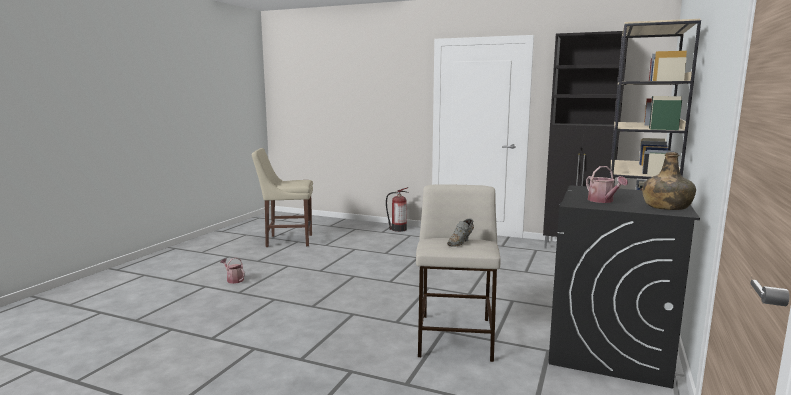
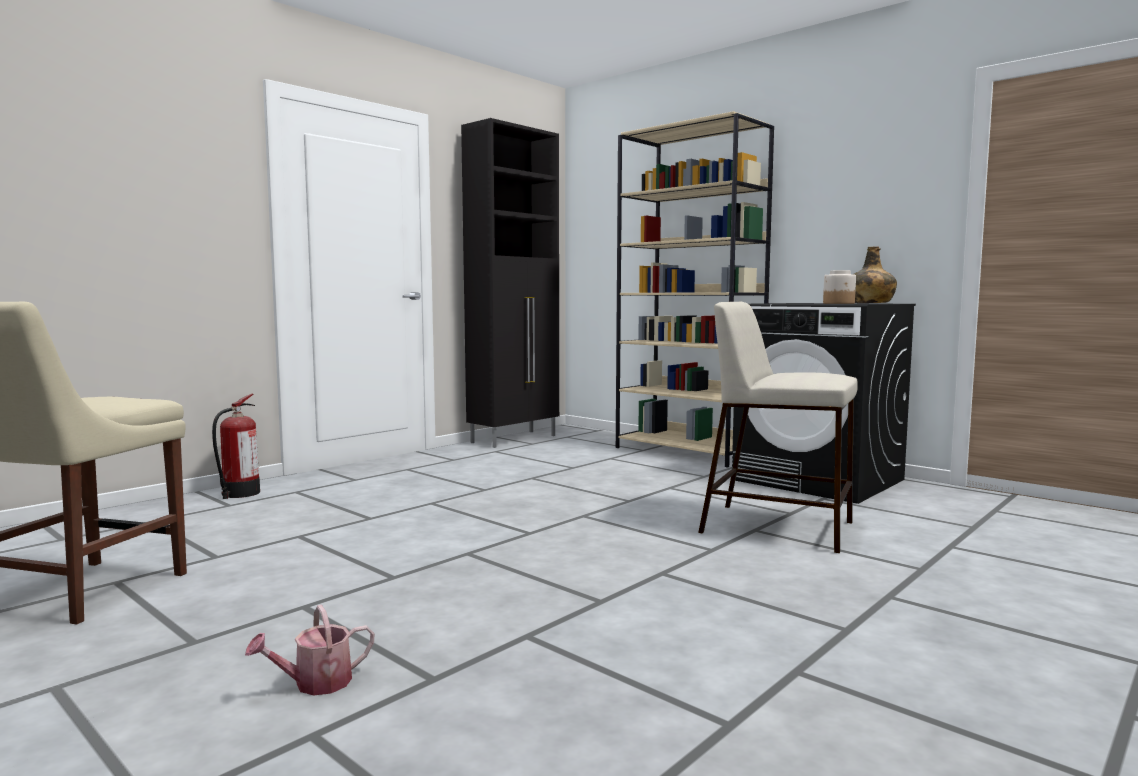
camera: 70 degrees left, 5 degrees down
(461, 242) = (806, 373): grey shoe -> none
(603, 201) = (839, 303): watering can -> jar

